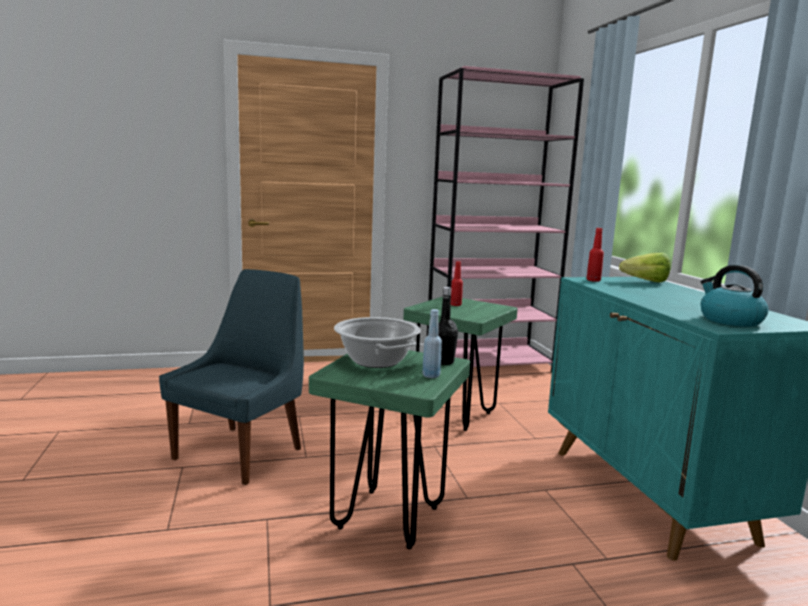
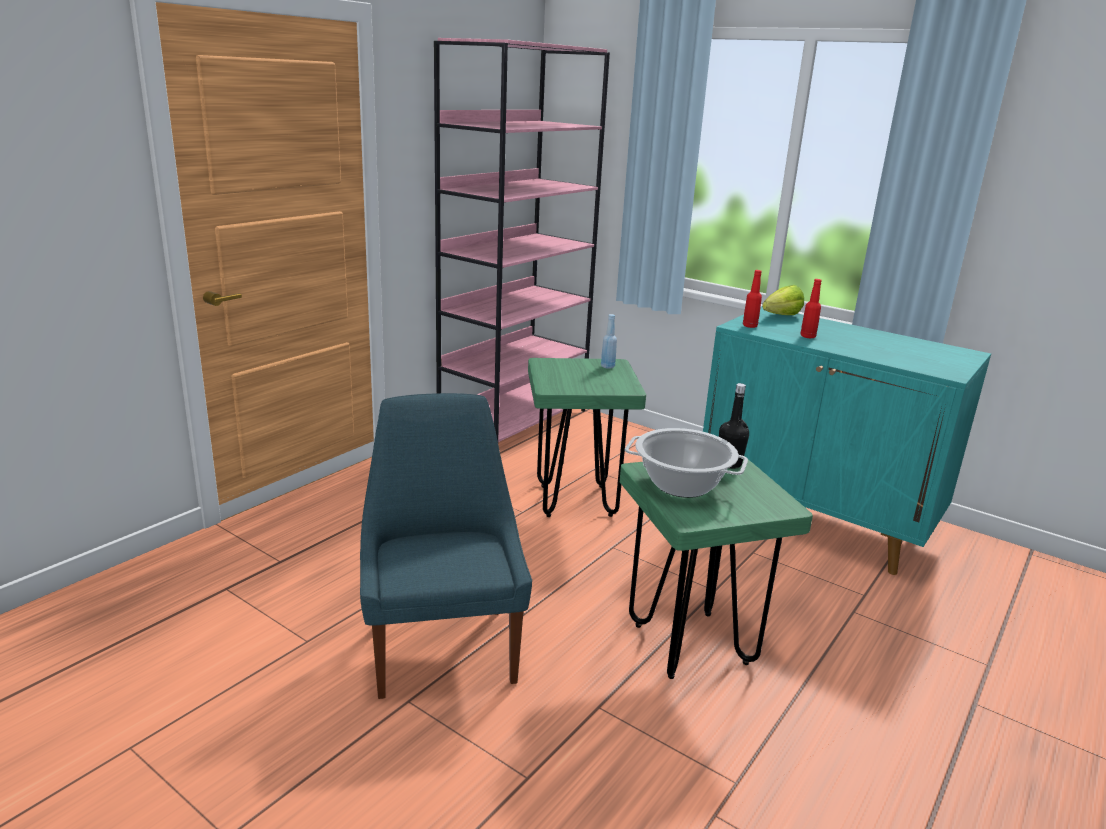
camera: 40 degrees left, 10 degrees up
(431, 375) = (757, 486): blue bottle -> blue bottle (607, 366)
(455, 305) = (571, 372): red bottle -> red bottle (808, 336)
(729, 320) = (935, 362): kettle -> none

